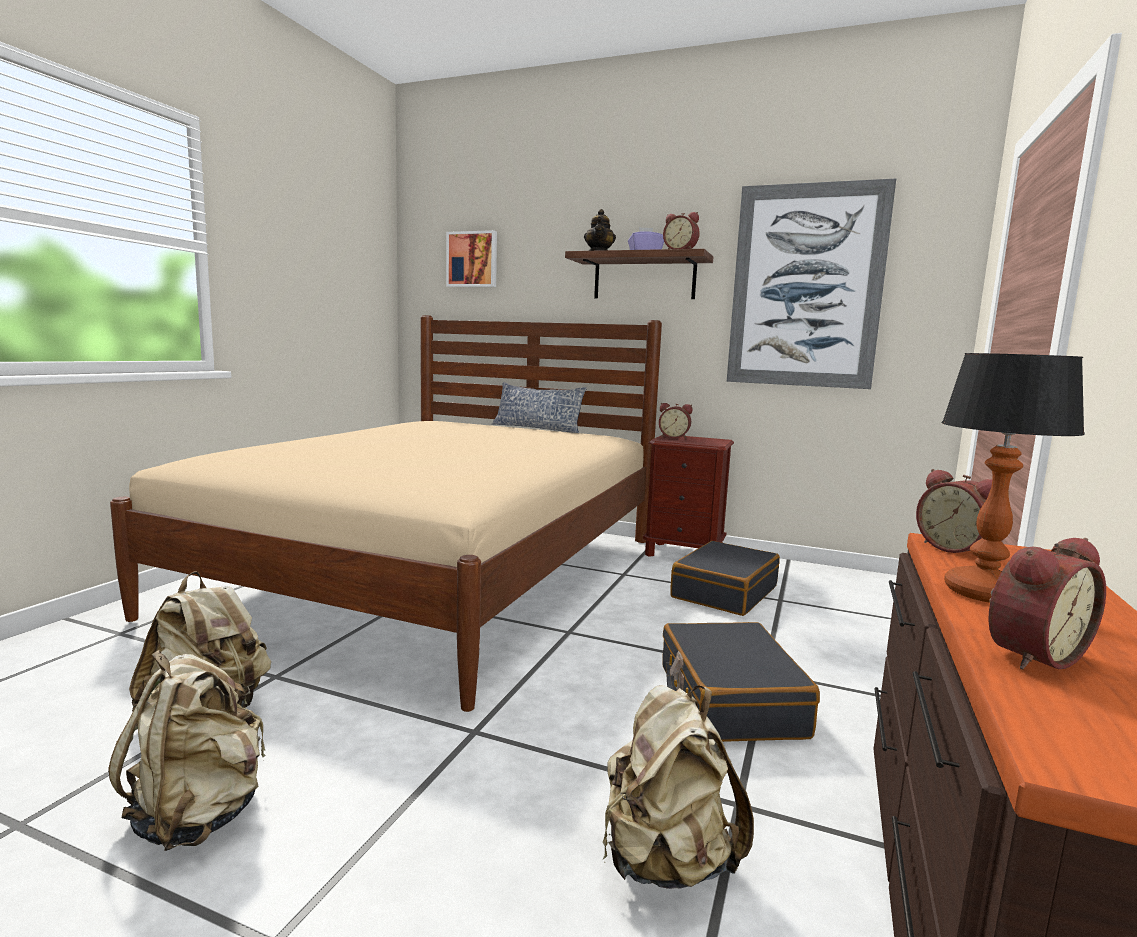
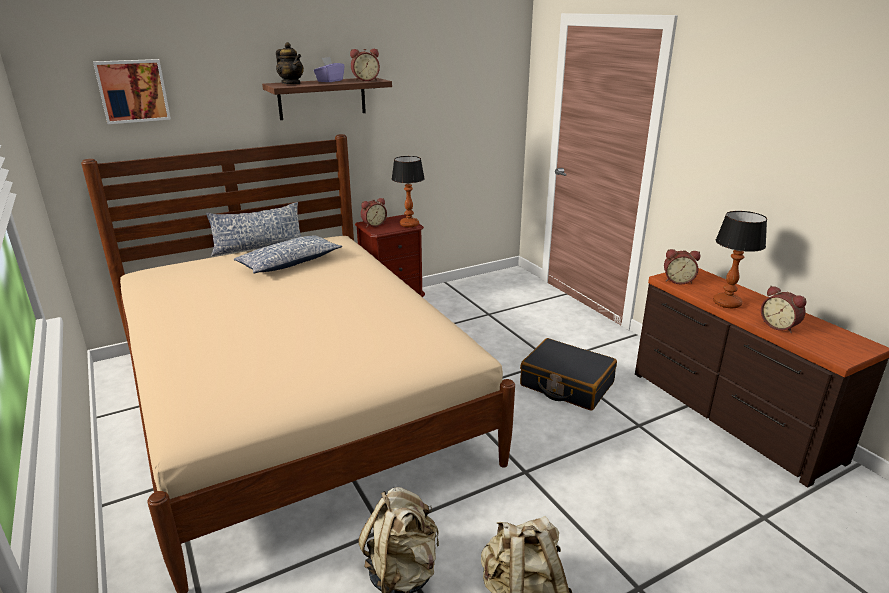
camera: 50 degrees left, 15 degrees up
(519, 433) = (289, 263): none -> pillow
(665, 861) = (658, 461): beige backpack -> none
(711, 443) = (409, 224): none -> table lamp
(723, 592) = (460, 323): black suitcase -> none
(806, 287) = (439, 97): picture -> none
(1030, 654) = (779, 326): alarm clock -> alarm clock turned 135 degrees clockwise

